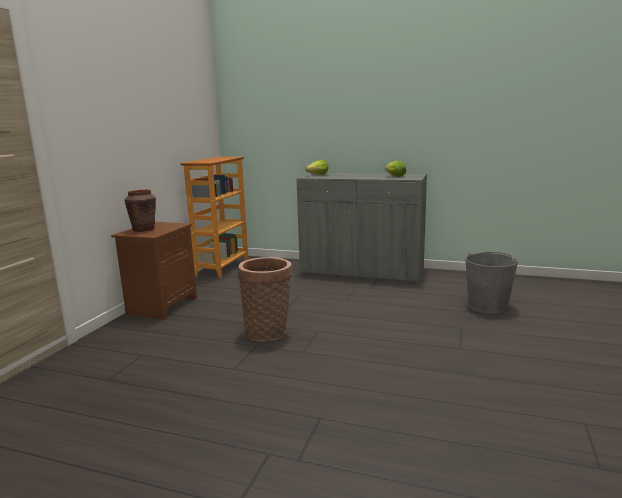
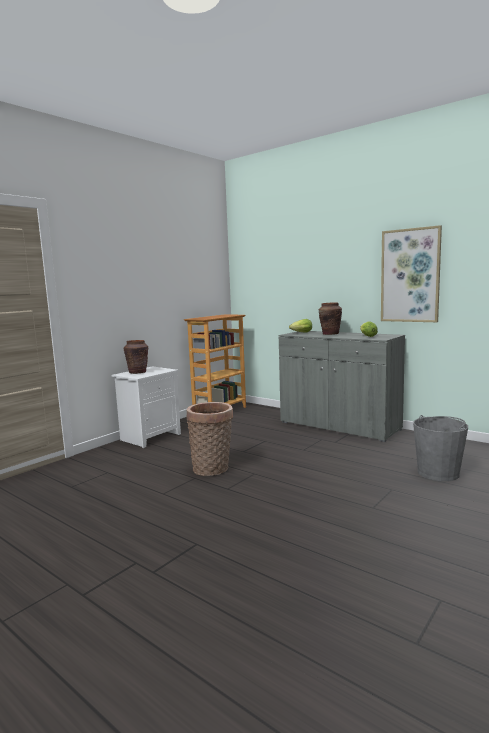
camera: 20 degrees right, 5 degrees down
(162, 306) = (150, 437): brown nightstand -> white nightstand
(351, 175) = (330, 334): none -> brown vase
(432, 113) = (410, 275): none -> picture

